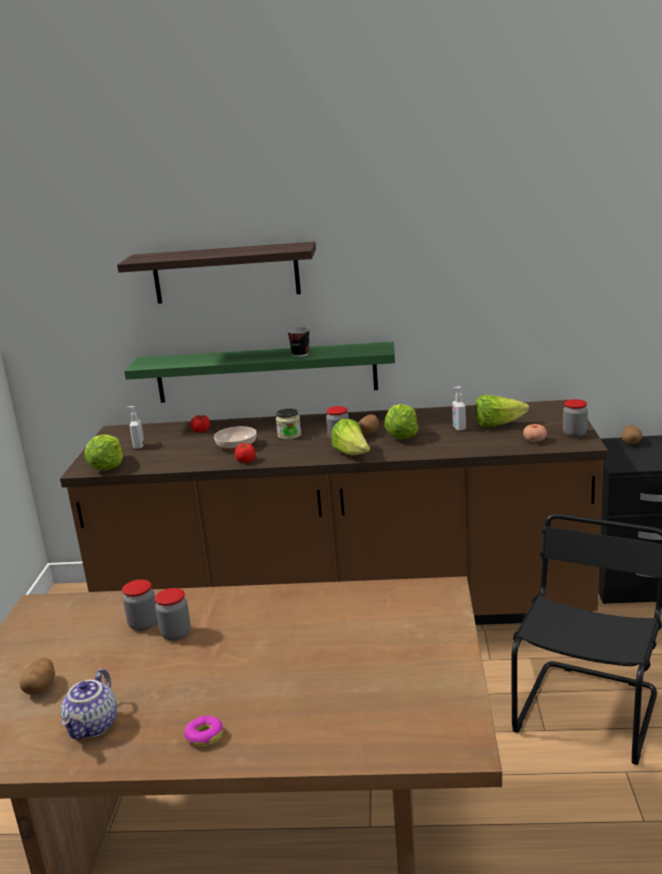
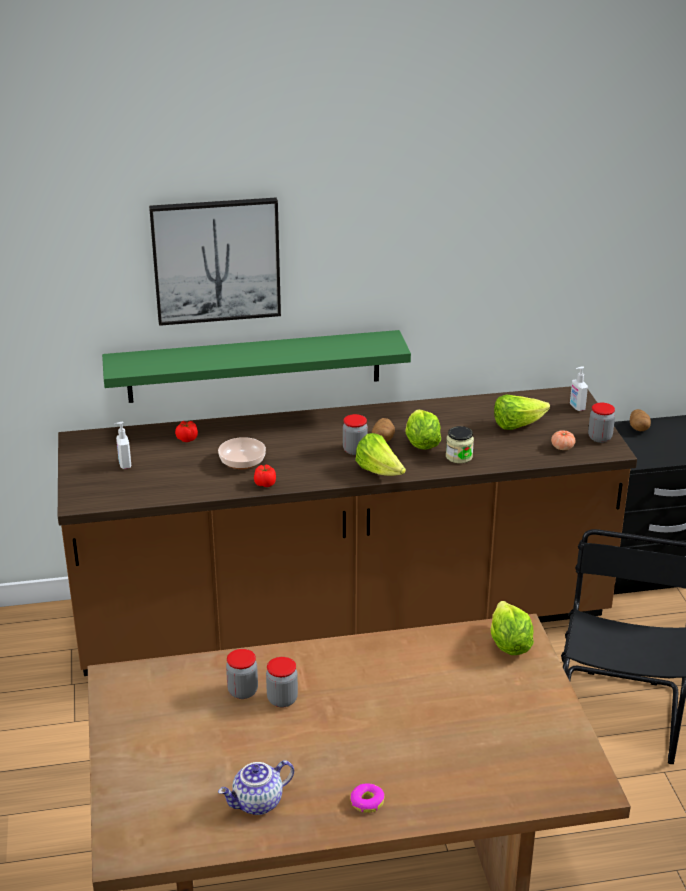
camera: 15 degrees left, 10 degrees up
(40, 687) = (179, 769): potato -> none
(94, 726) = (258, 803): teapot -> teapot turned 60 degrees clockwise
(107, 467) = (106, 498): lettuce -> lettuce (509, 645)
(226, 273) = (216, 260): shelf -> picture
(289, 435) = (295, 444): jar -> jar (459, 456)
(300, 354) = (304, 352): cup -> none
(458, 428) = (478, 430): soap dispenser -> soap dispenser (576, 407)

